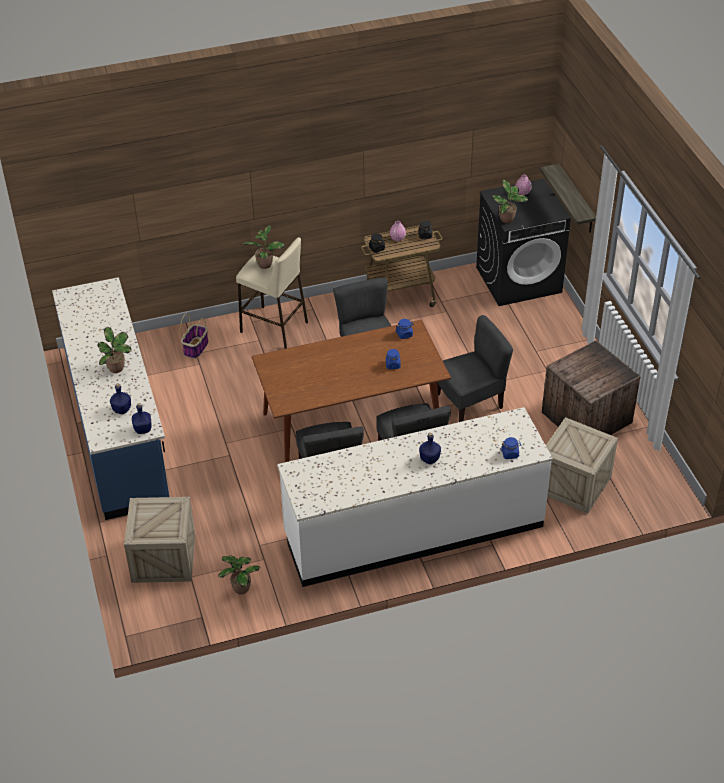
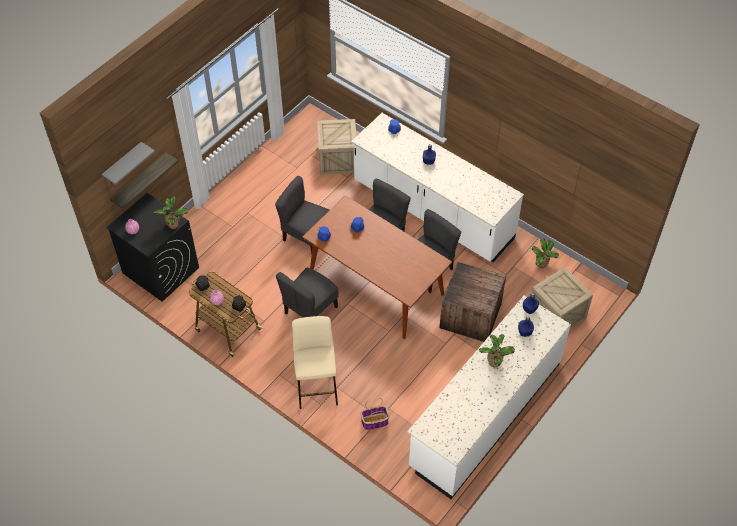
camera: 125 degrees left, 10 degrees up
(118, 428) = (485, 414): blue counter -> white counter
(265, 264) = (311, 359): potted plant -> none
(574, 152) = (123, 164): none -> grey shelf
(588, 418) = (276, 175): crate -> crate (470, 315)

